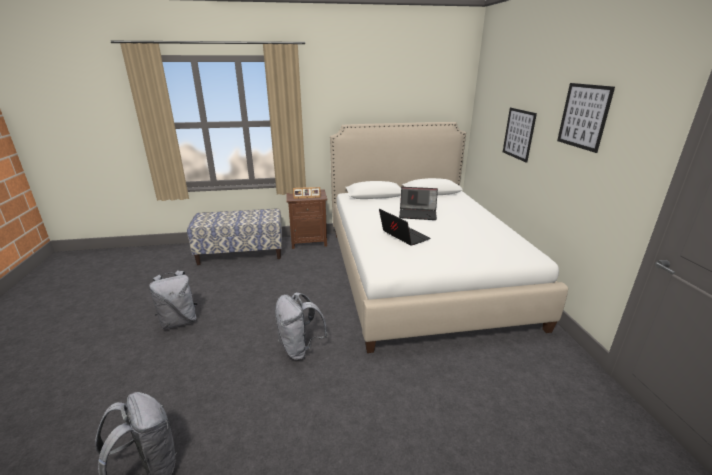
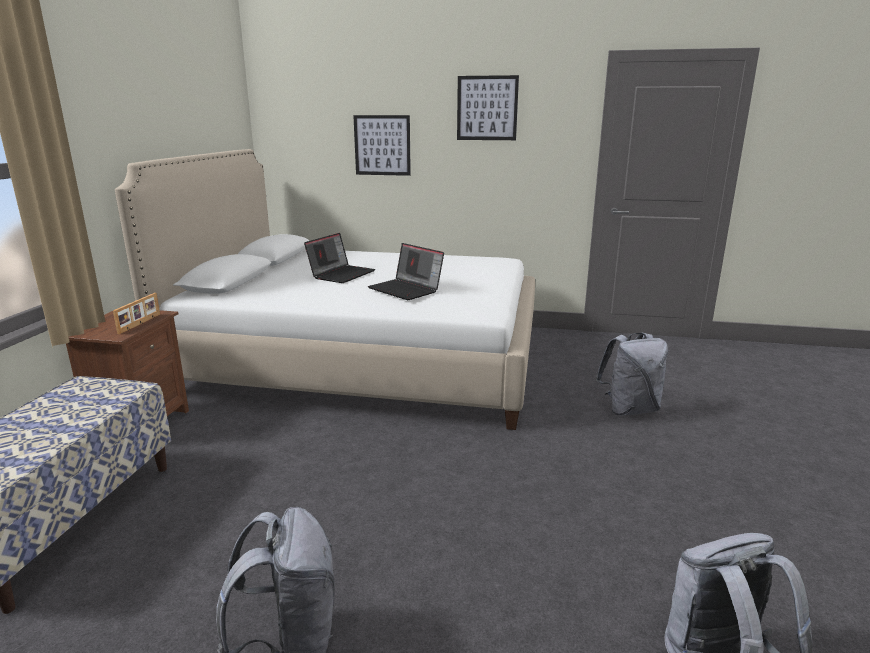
camera: 70 degrees left, 5 degrees down
(300, 348) = (480, 481): grey backpack -> grey backpack (629, 409)
(403, 236) = (407, 289): laptop -> laptop turned 120 degrees counterclockwise

